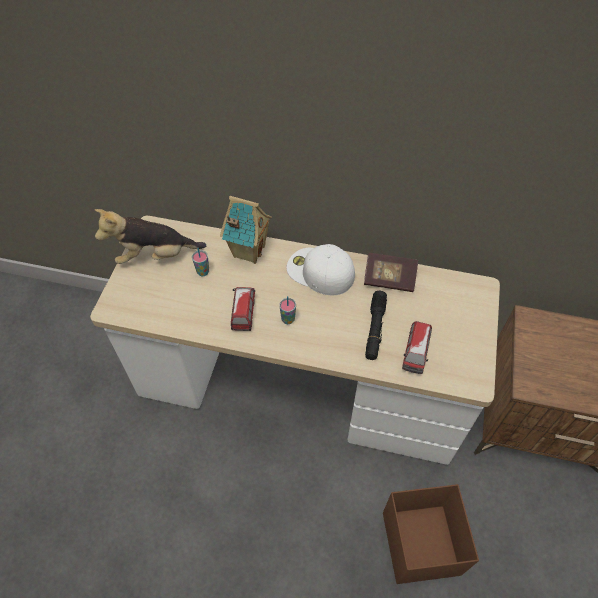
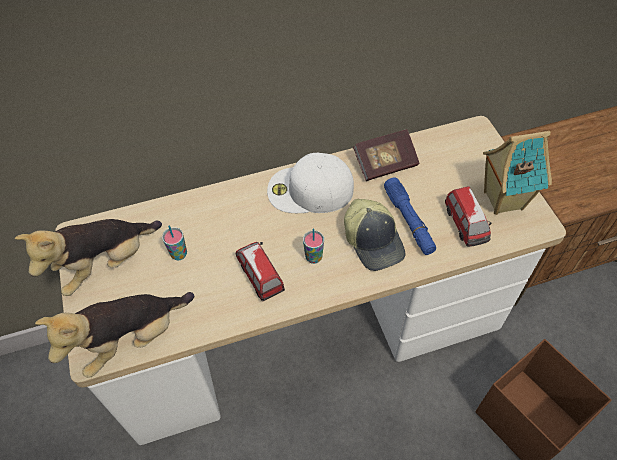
camera: 30 degrees left, 0 degrees up
(138, 311) = (132, 340): none -> plush toy
(248, 251) = (215, 206): toy house -> toy house (501, 200)
(338, 330) = (374, 241): none -> cap
(374, 329) = (408, 221): black flashlight -> blue flashlight

